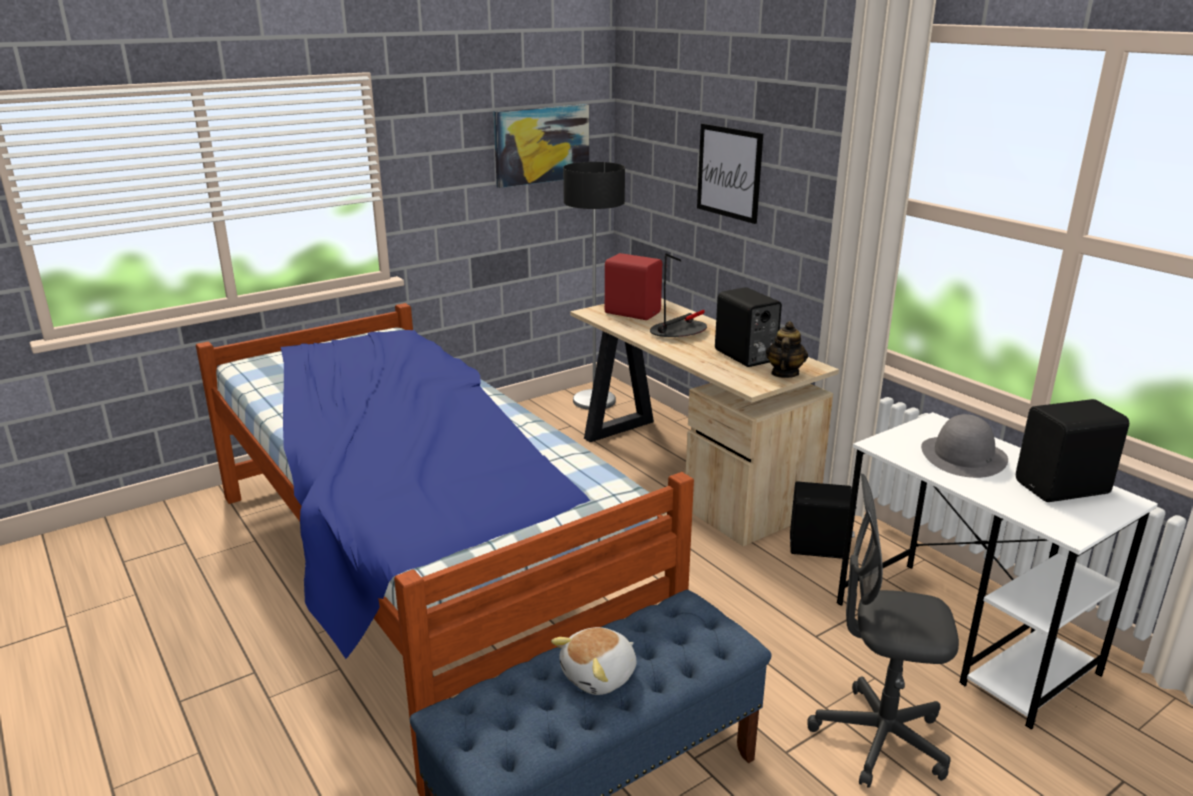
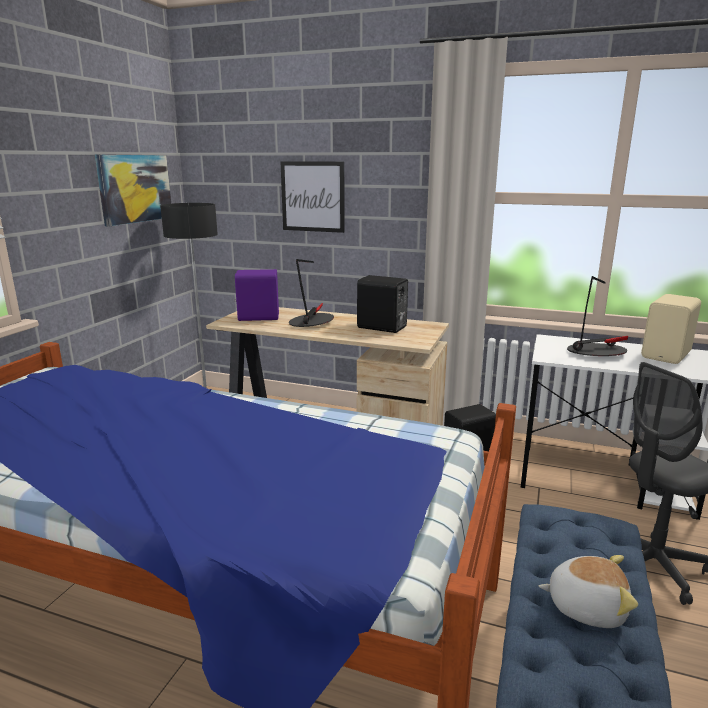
camera: 35 degrees left, 5 degrees down
(600, 676) = (586, 606): plush toy -> plush toy turned 90 degrees counterclockwise
(632, 312) = (258, 317): red speaker -> purple speaker
(784, 373) = (423, 332): teapot -> none
(963, 456) = (596, 352): grey hat -> table lamp
(1064, 489) = (667, 355): black speaker -> beige speaker

